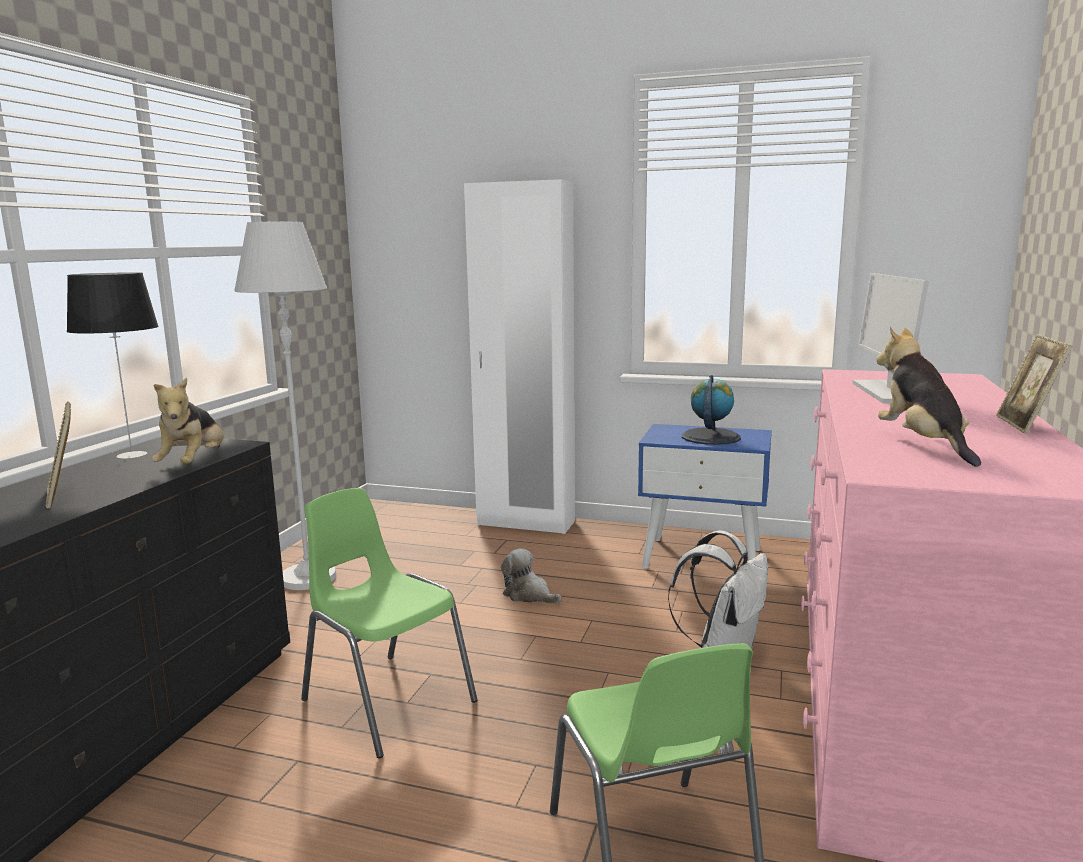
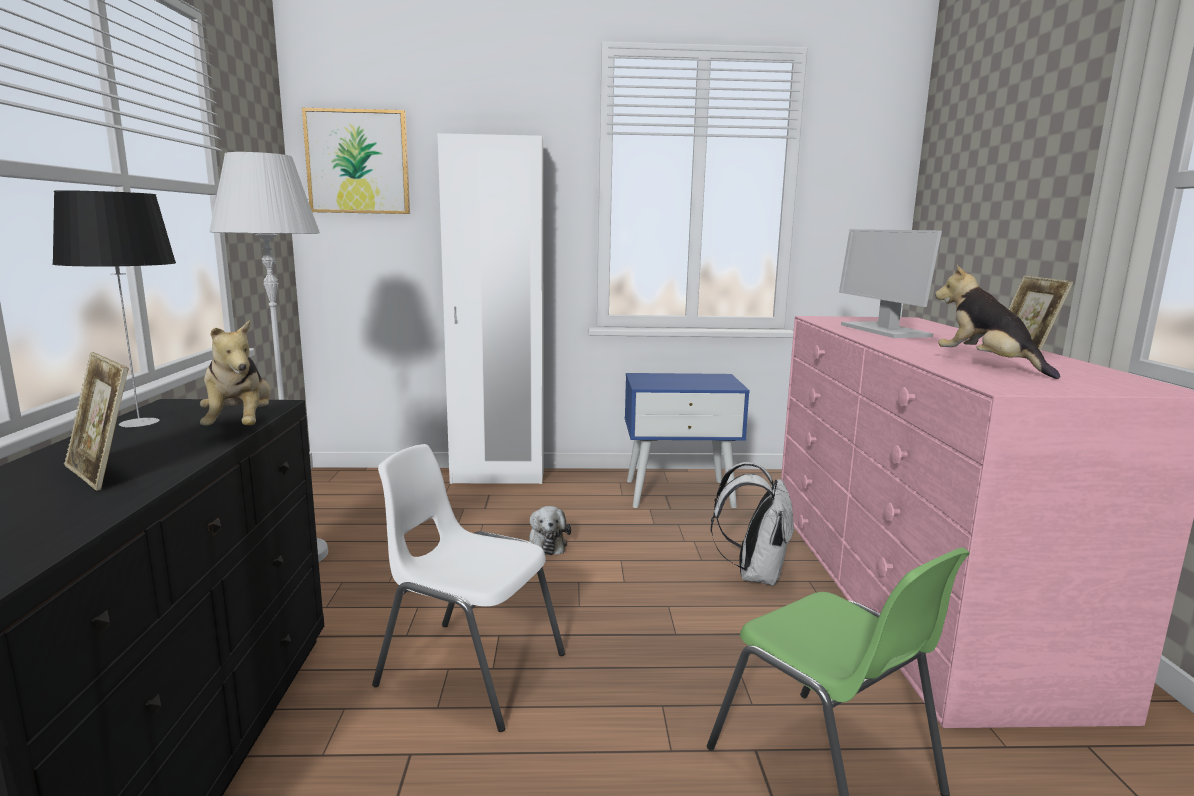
camera: 20 degrees left, 0 degrees up
(386, 700) = (469, 669): green chair -> white chair
(405, 212) = (358, 162): none -> picture
(529, 595) = (546, 544): plush toy -> plush toy turned 120 degrees counterclockwise
(710, 437) = (688, 381): globe -> none

